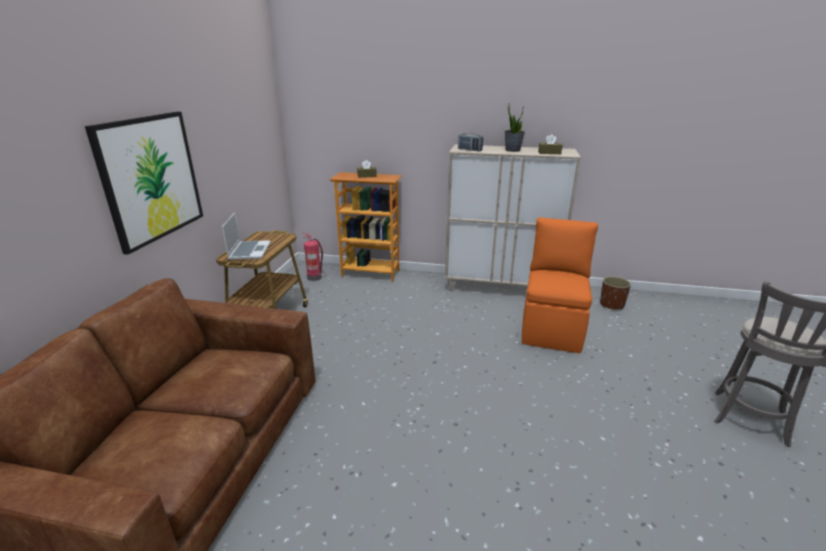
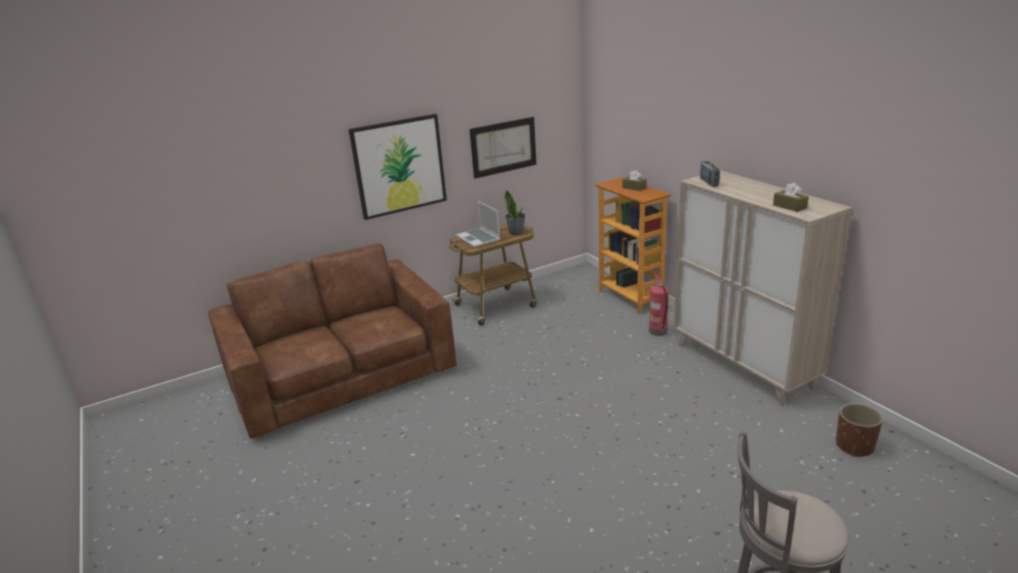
camera: 50 degrees right, 0 degrees up
(236, 153) = (503, 147): none -> picture
(249, 251) = (479, 239): laptop -> laptop turned 105 degrees clockwise
(315, 277) = (577, 284): fire extinguisher -> fire extinguisher (658, 332)
(512, 150) = (757, 193): potted plant -> potted plant (516, 232)
(552, 328) = (722, 429): orange chair -> none

